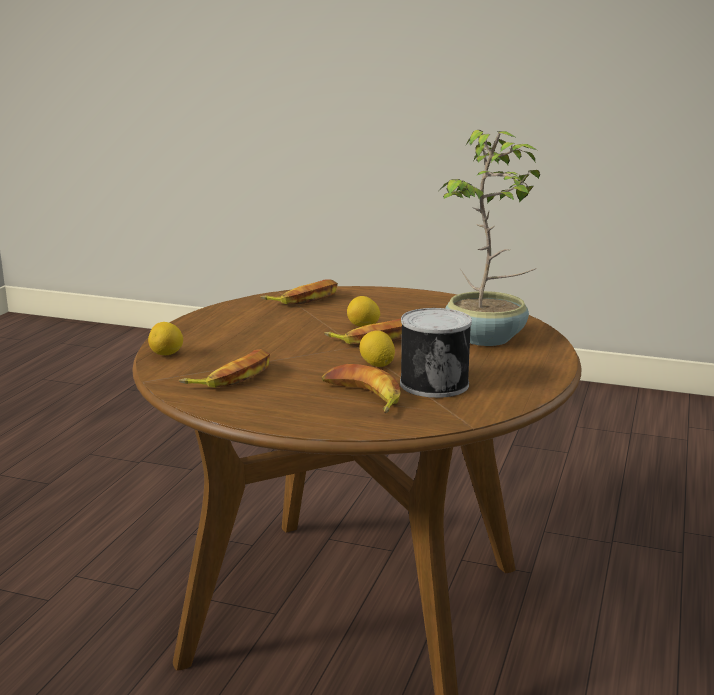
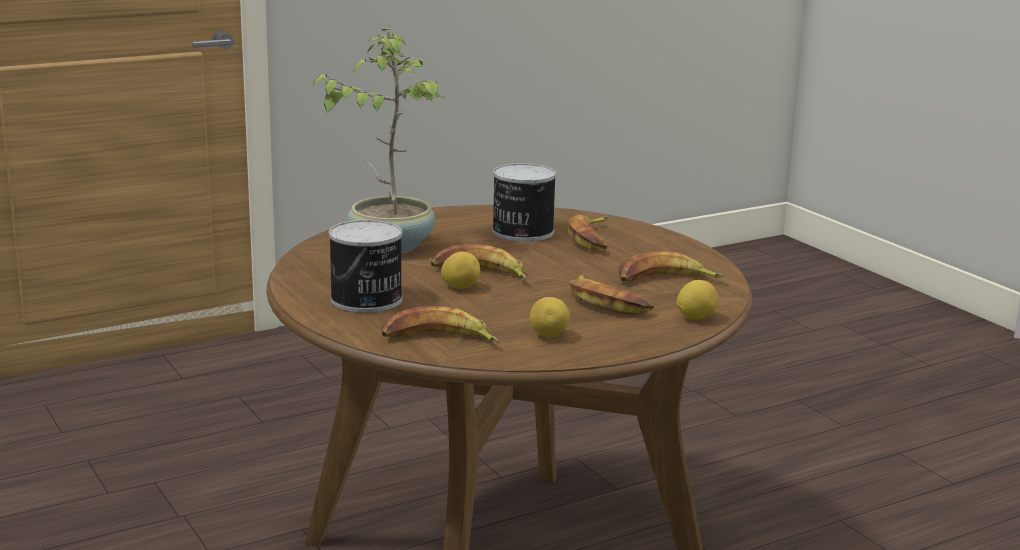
camera: 140 degrees left, 0 degrees up
(247, 346) = (607, 302): none -> banana
(377, 365) = (531, 254): lemon -> lemon (549, 335)
(395, 304) = (367, 300): none -> can

